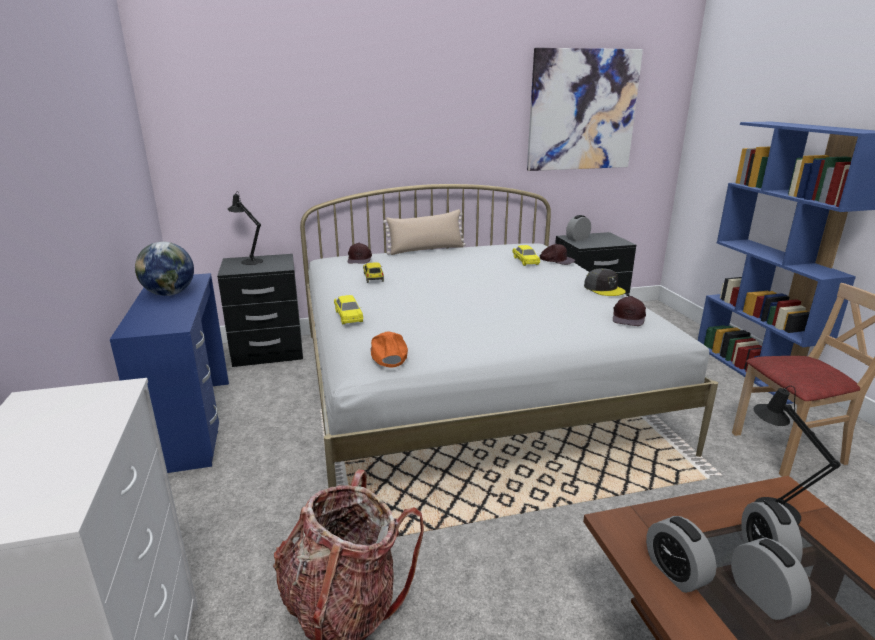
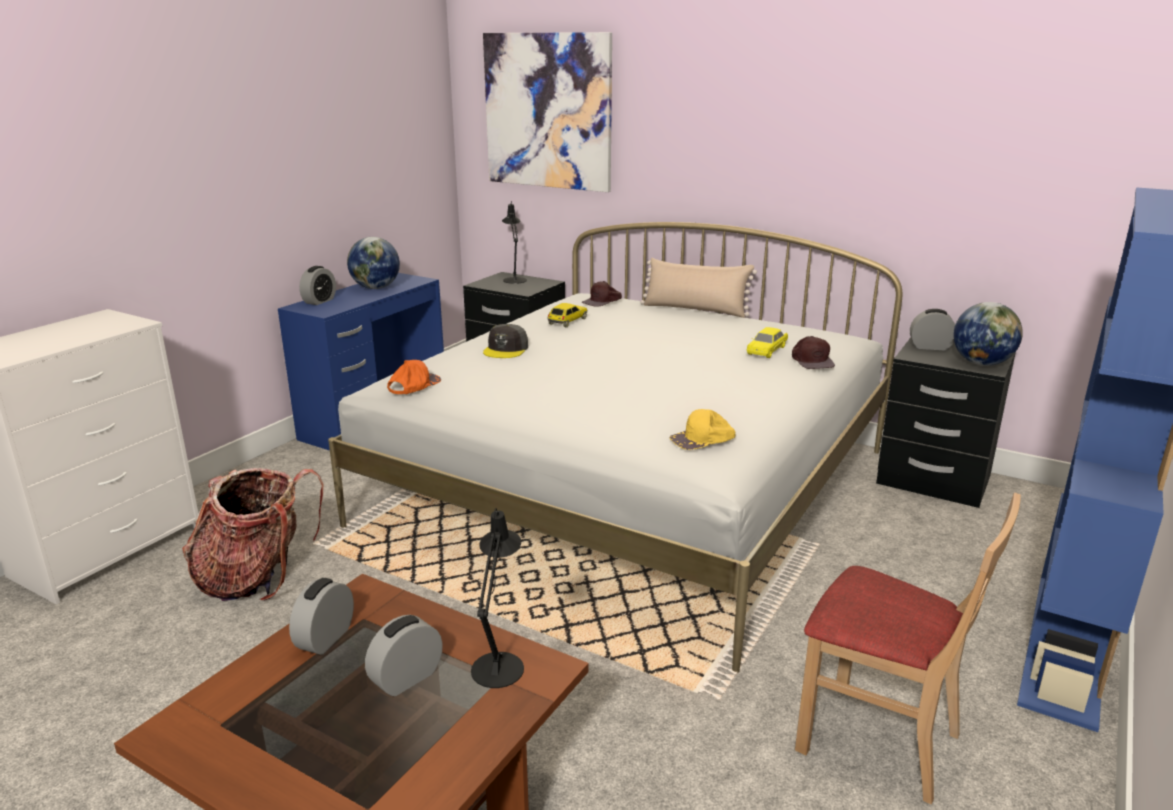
camera: 45 degrees right, 0 degrees up
(348, 316) = (464, 346): yellow toy car -> none
(582, 110) = (979, 142): picture -> picture (548, 111)
(604, 289) = (770, 405): grey cap -> grey cap (506, 349)
(614, 241) = (981, 363): none -> globe
(629, 317) = (703, 439): brown cap -> yellow cap
(762, 598) = (336, 691): alarm clock -> alarm clock (319, 301)

